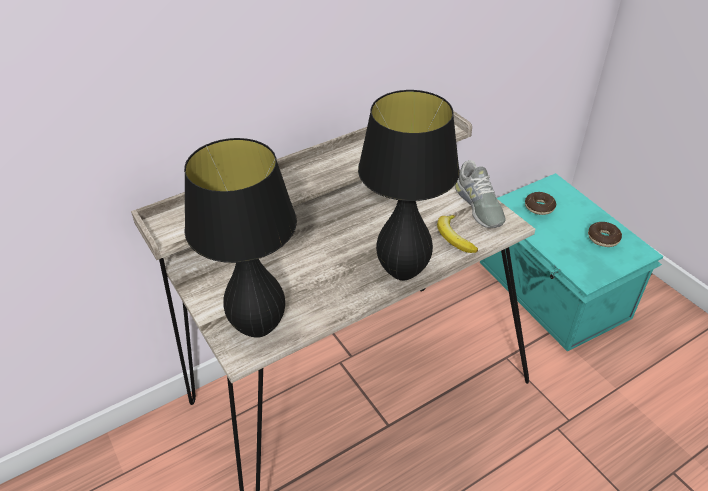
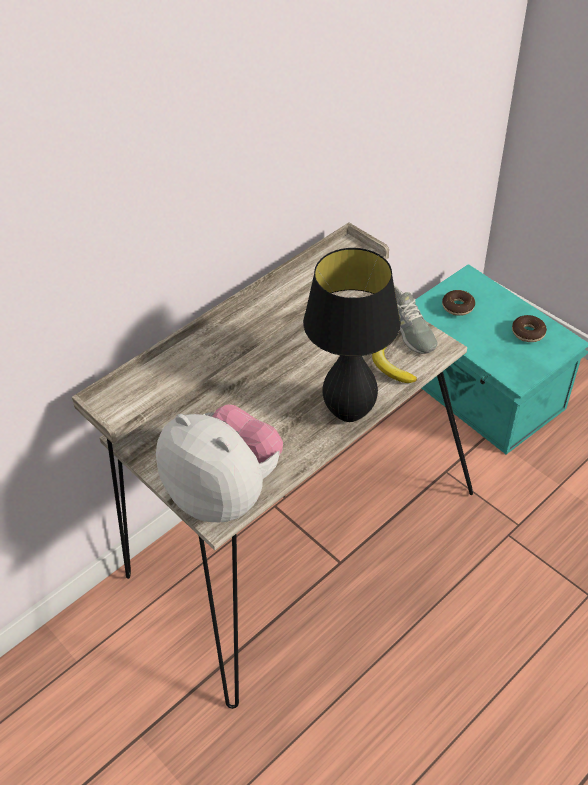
camera: 10 degrees left, 5 degrees up
(258, 327) = (225, 492): black table lamp -> plush toy

